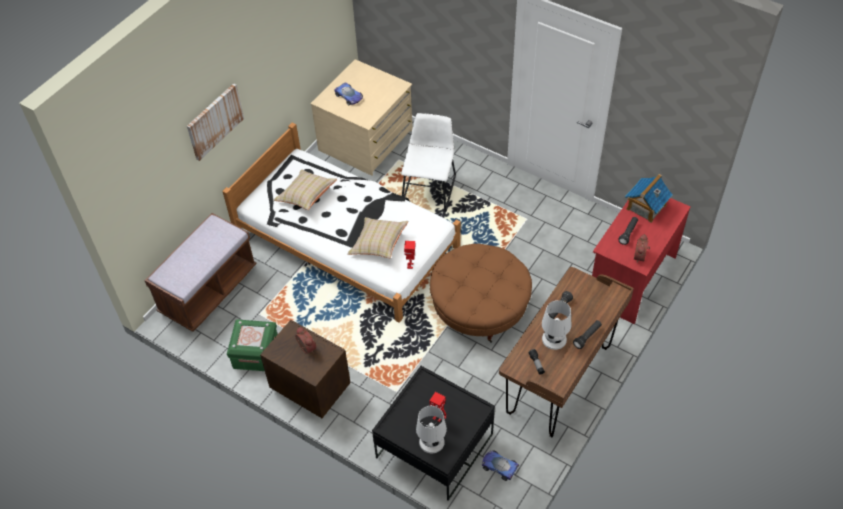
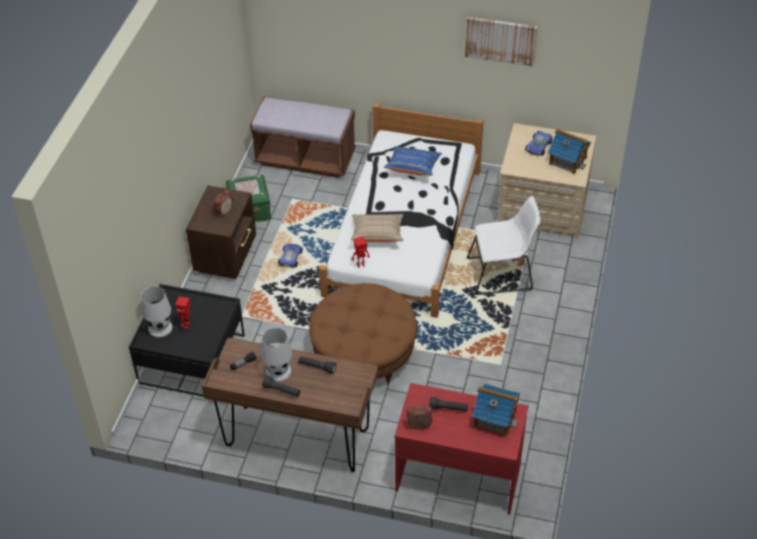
camera: 70 degrees right, 5 degrees down
(214, 121) = (390, 38): picture -> picture (500, 40)
(306, 196) = (413, 168): beige pillow -> blue pillow
(376, 84) = (567, 160): none -> toy house
(499, 466) = (184, 413): toy car -> toy car (290, 257)

